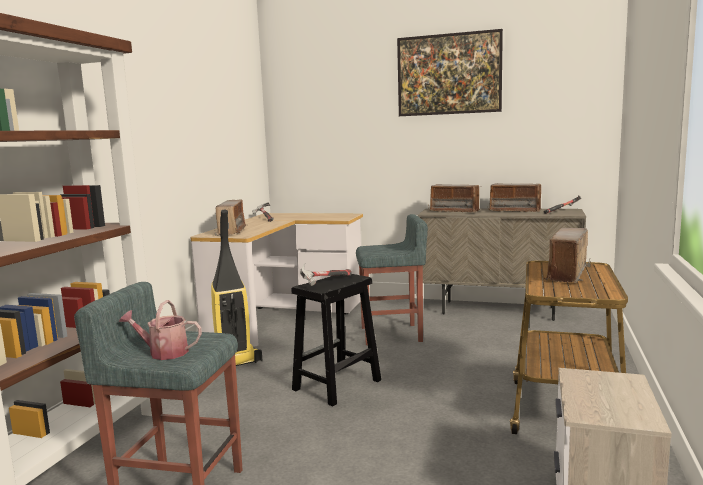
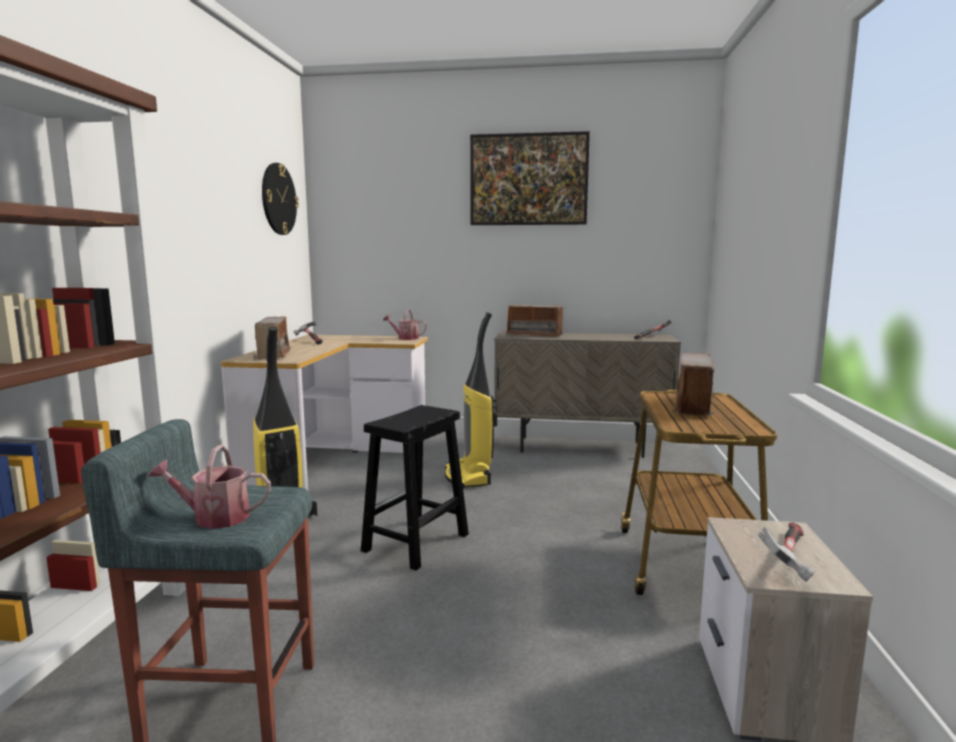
camera: 10 degrees left, 0 degrees up
(238, 102) = (278, 199): none -> wall clock
(325, 282) = (405, 417): hammer -> hammer (788, 558)
(343, 215) = (405, 338): none -> watering can
(392, 334) = (469, 477): grey stool -> vacuum cleaner
(515, 211) = (601, 335): radio -> none

